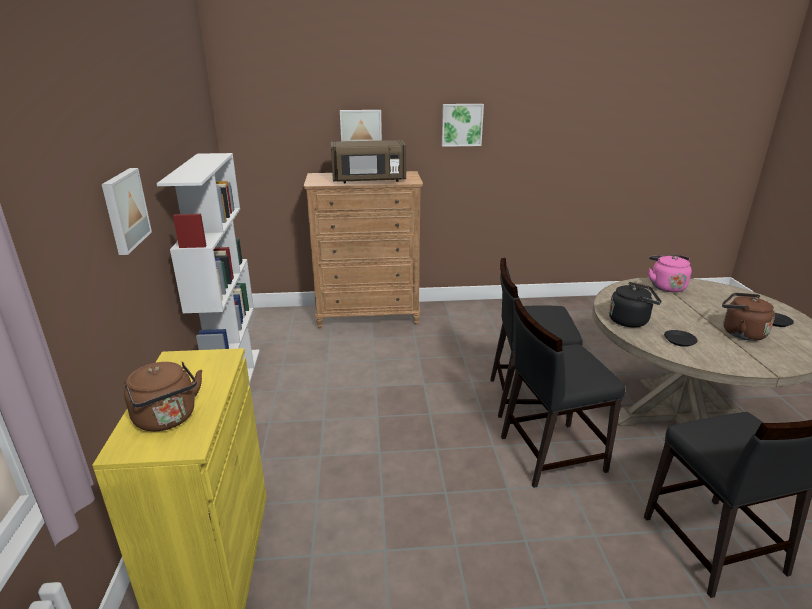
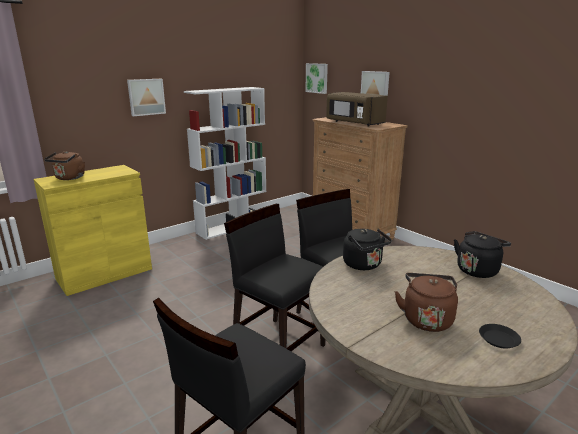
camera: 55 degrees right, 5 degrees down
(461, 124) = (447, 89): picture -> picture (317, 78)
(666, 286) = (478, 270): pink kettle -> black kettle
(679, 340) = (356, 290): black plate -> none

